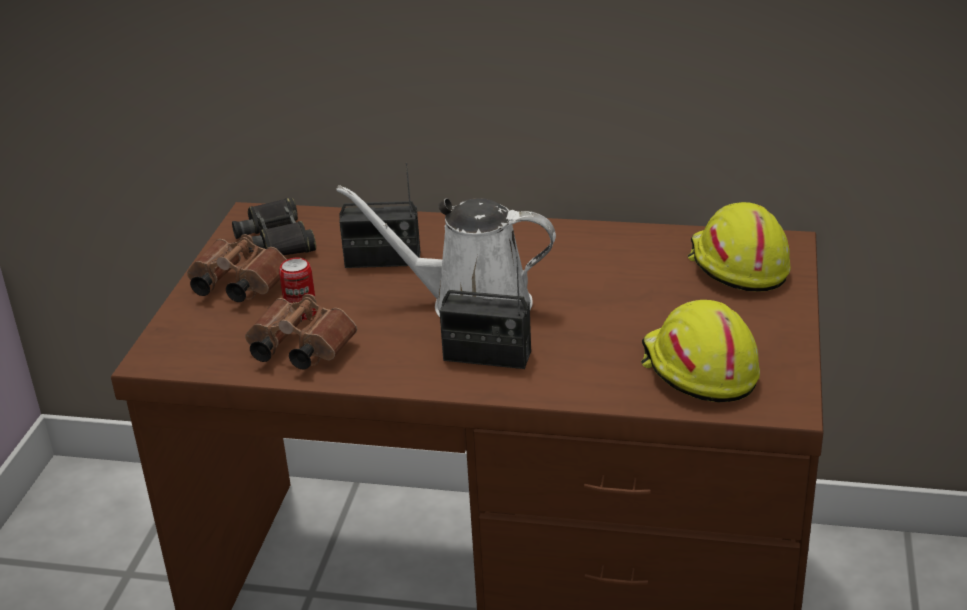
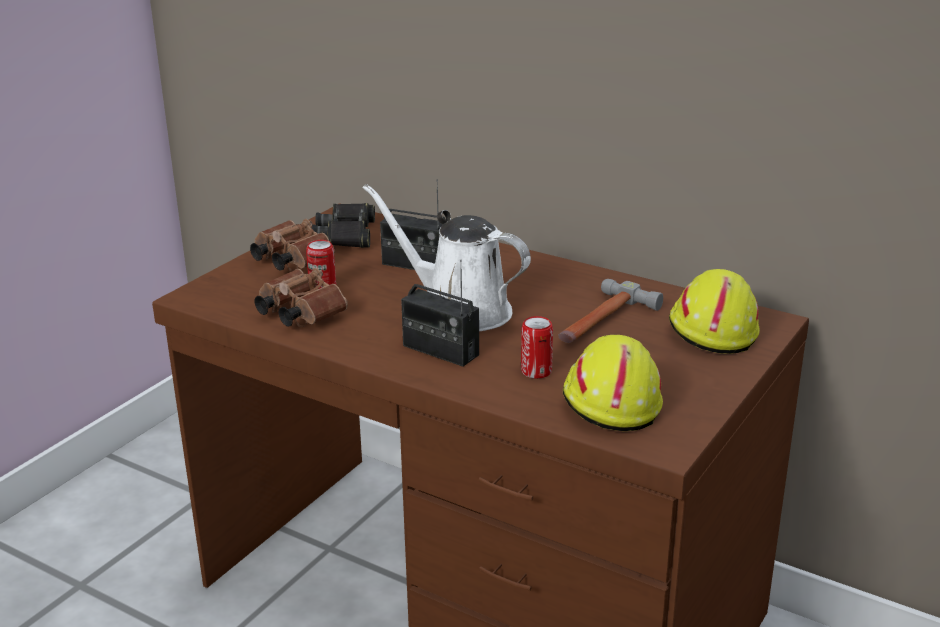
camera: 20 degrees right, 5 degrees down
(602, 355) = (536, 371): none -> can
(625, 282) = (601, 321): none -> hammer

